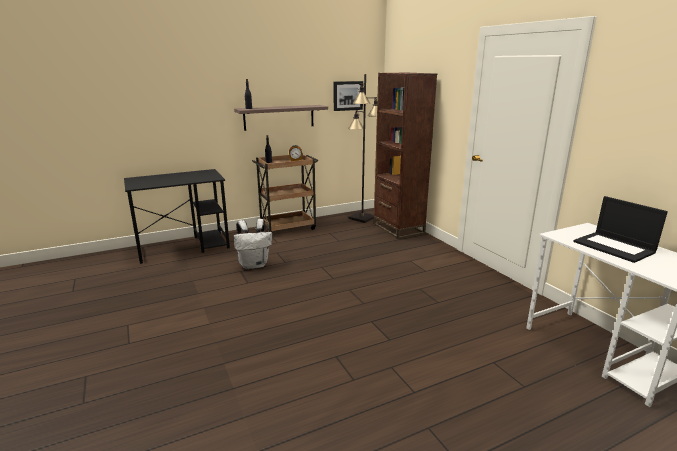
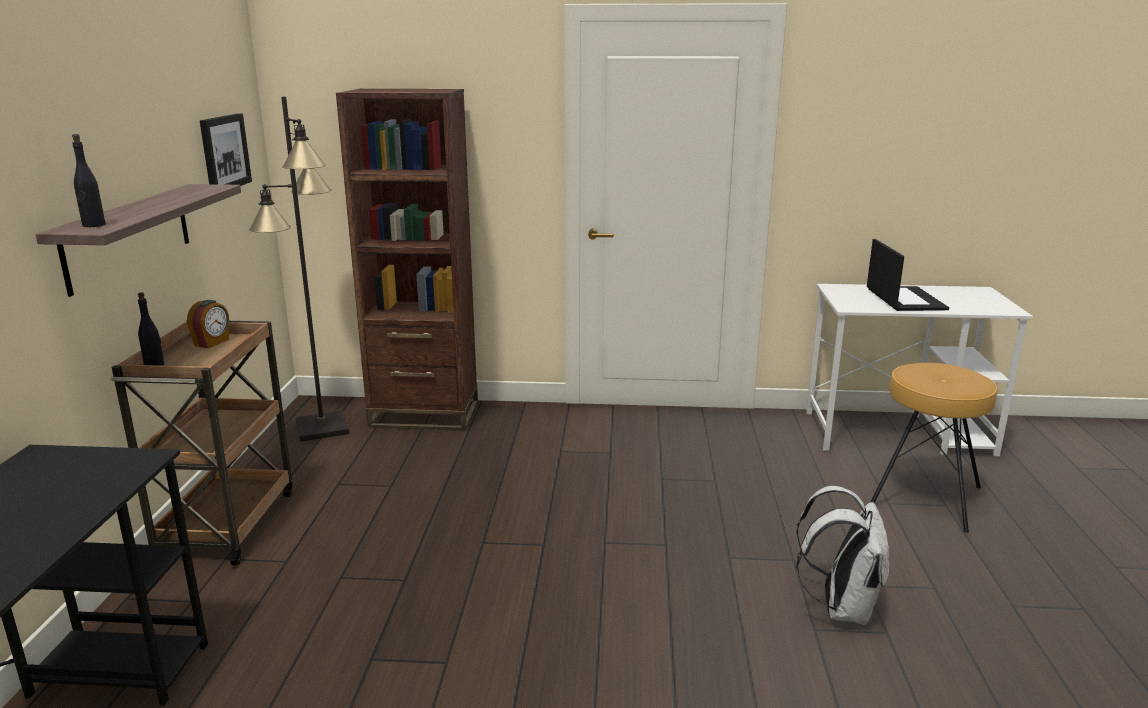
camera: 60 degrees left, 0 degrees up
(254, 265) = (365, 628): white backpack -> white backpack (841, 607)
(523, 375) = (924, 496): none -> brown stool
(614, 247) = (904, 299): laptop -> laptop turned 90 degrees counterclockwise

